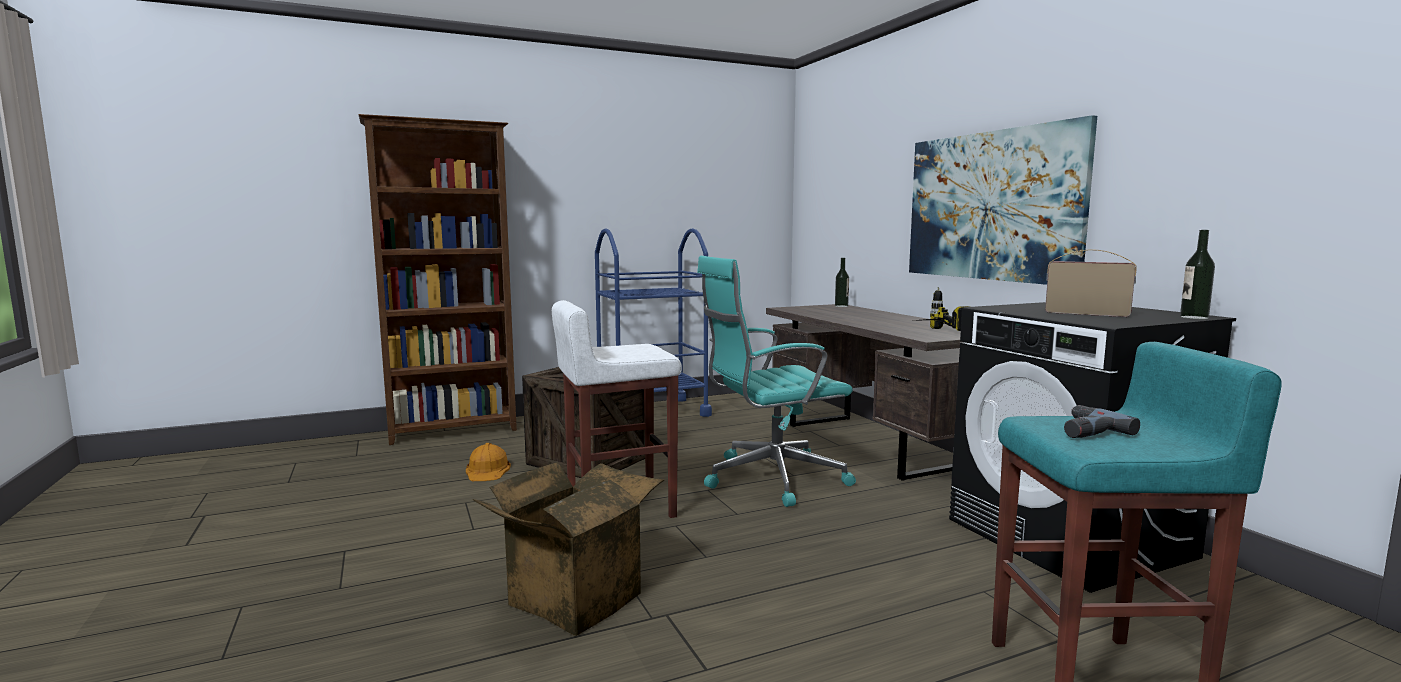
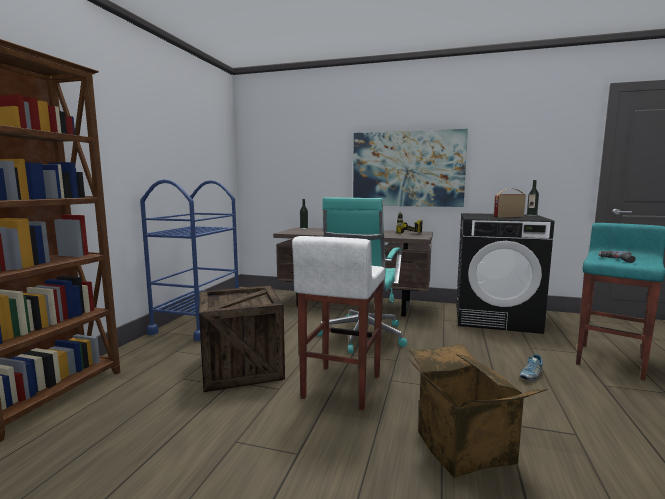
camera: 50 degrees left, 0 degrees up
(488, 470) = (184, 411): orange hard hat -> none
(858, 608) = (531, 375): none -> shoe

